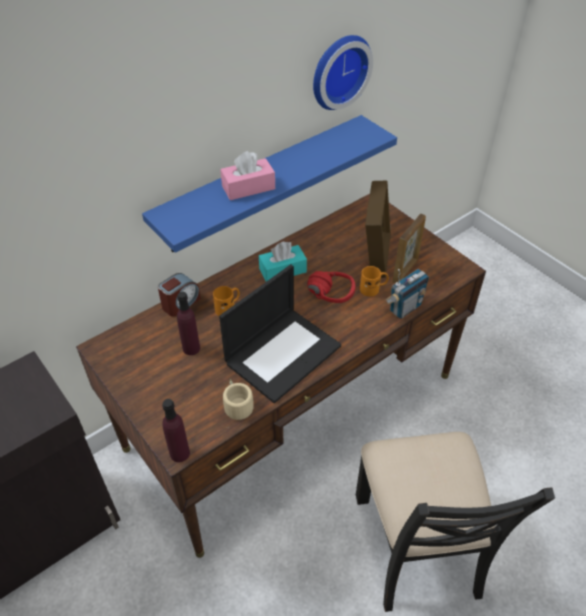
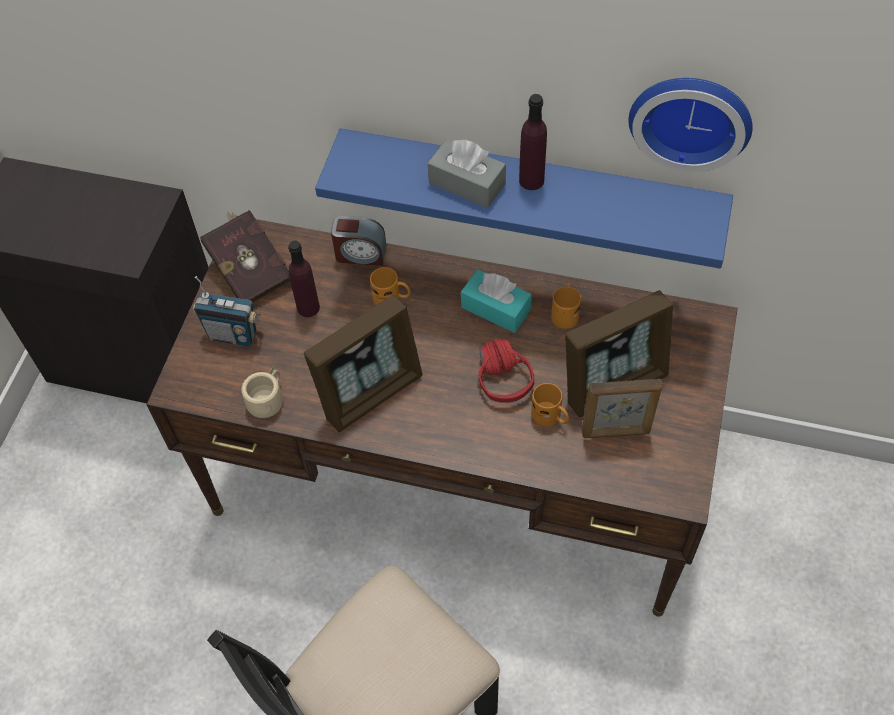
camera: 55 degrees right, 10 degrees up
(129, 361) = (249, 269): none -> red book
(179, 453) = (175, 392): purple bottle -> purple bottle (531, 180)
(248, 187) = (467, 183): pink tissue box -> grey tissue box
(283, 353) = (371, 392): laptop -> picture frame
(313, 247) = (565, 312): none -> orange mug
(404, 308) = (548, 469): radio -> radio (233, 334)

